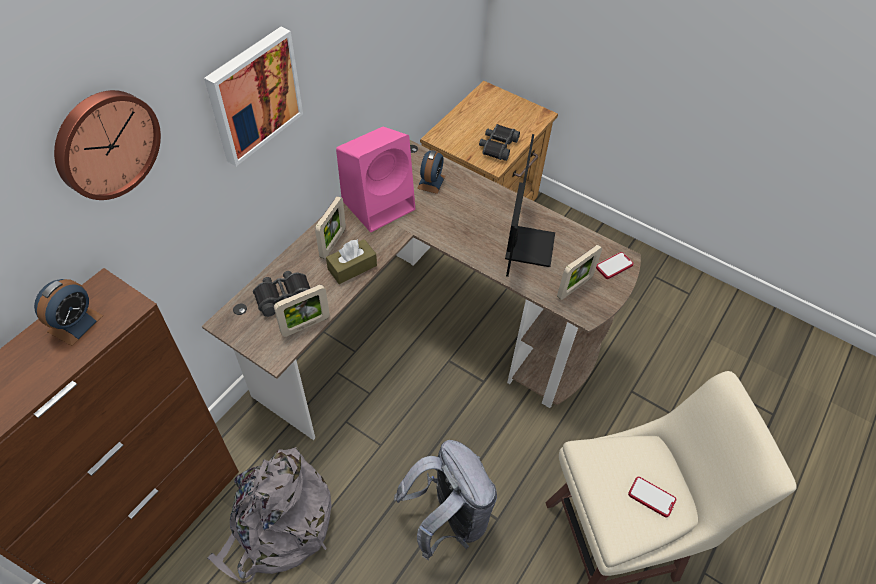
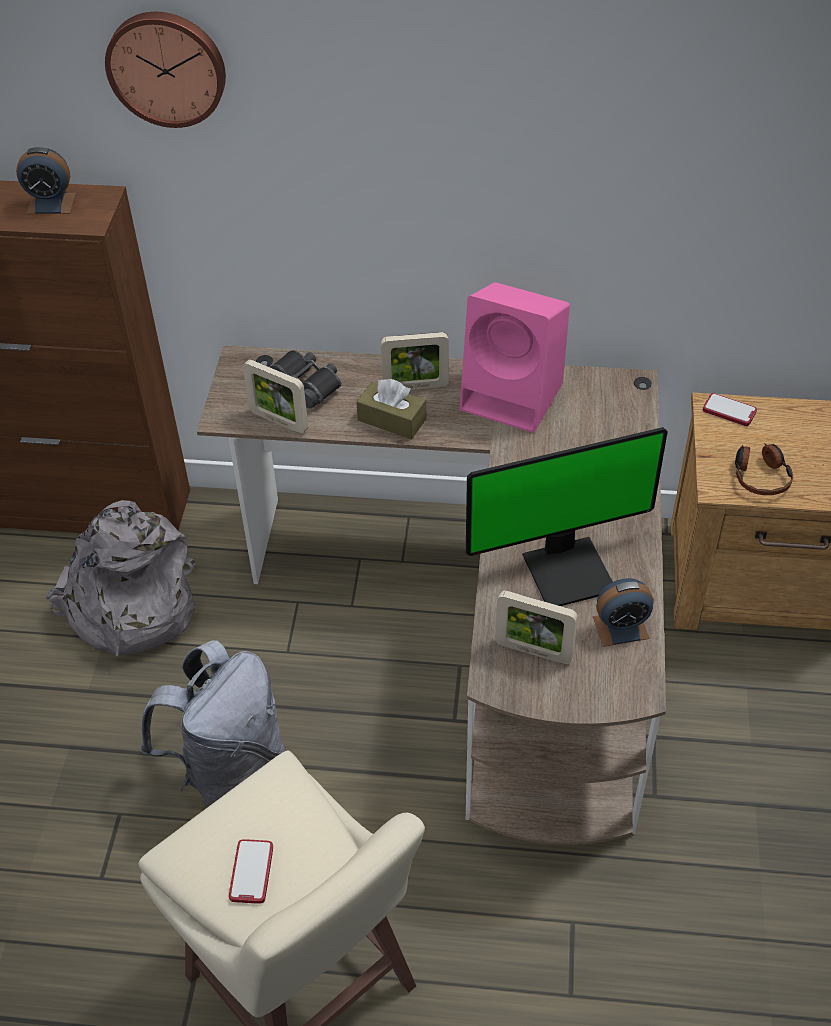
camera: 65 degrees right, 5 degrees down
(253, 95) = (376, 134): picture -> none
(431, 182) = (597, 427): alarm clock -> alarm clock (620, 627)
(497, 146) = (760, 476): black binoculars -> headphones
(614, 266) = (612, 684): phone -> phone (729, 411)

